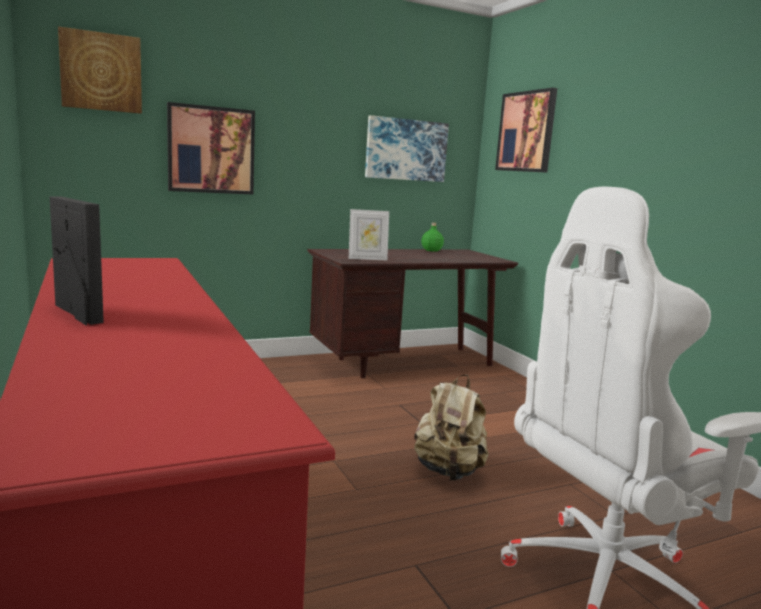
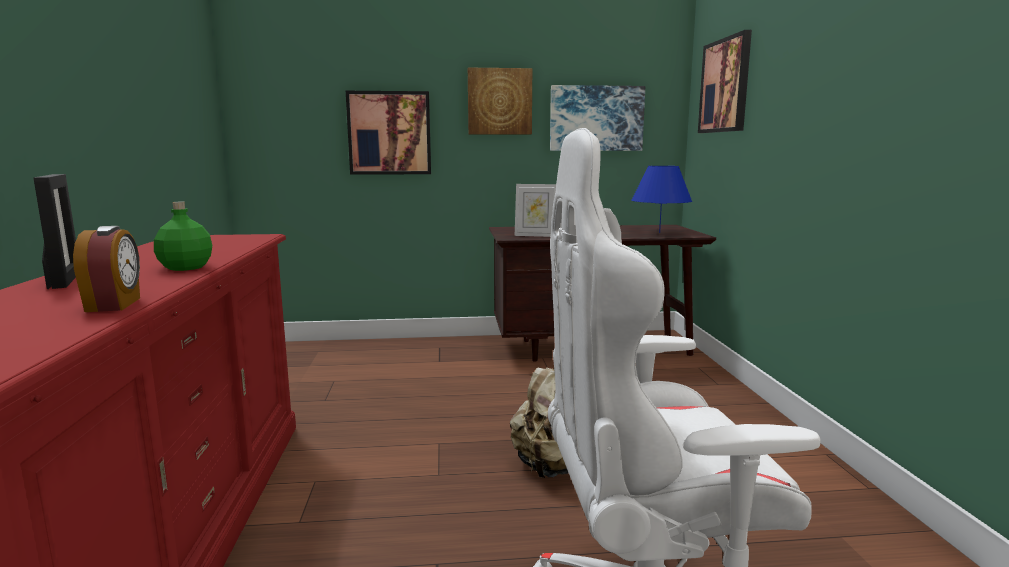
camera: 20 degrees right, 0 degrees up
(101, 72) = (287, 69): picture -> picture (499, 101)
(212, 340) = (115, 304): none -> alarm clock
(431, 250) = (627, 226): green bottle -> green bottle (186, 267)
(468, 257) = (659, 232): none -> blue table lamp

